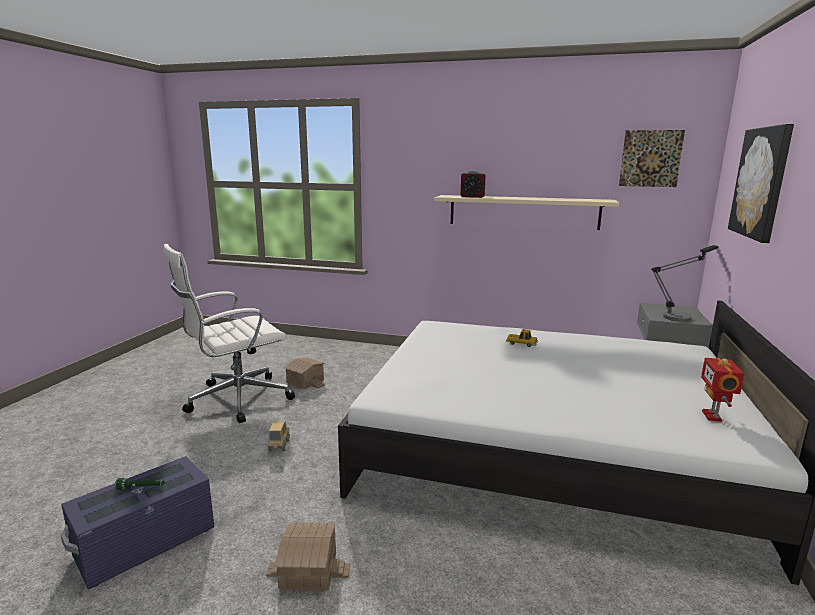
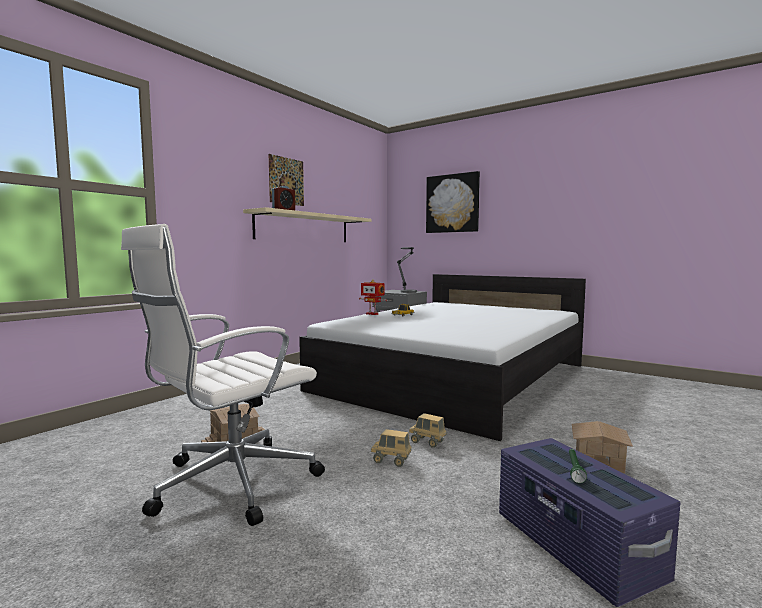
camera: 70 degrees left, 10 degrees down
(236, 399) = (229, 483): white office chair -> white office chair turned 60 degrees clockwise
(322, 456) = (427, 442): none -> toy truck
(650, 158) = (362, 192): picture -> picture (286, 181)
(713, 416) = (528, 310): toy robot -> toy robot (372, 314)

